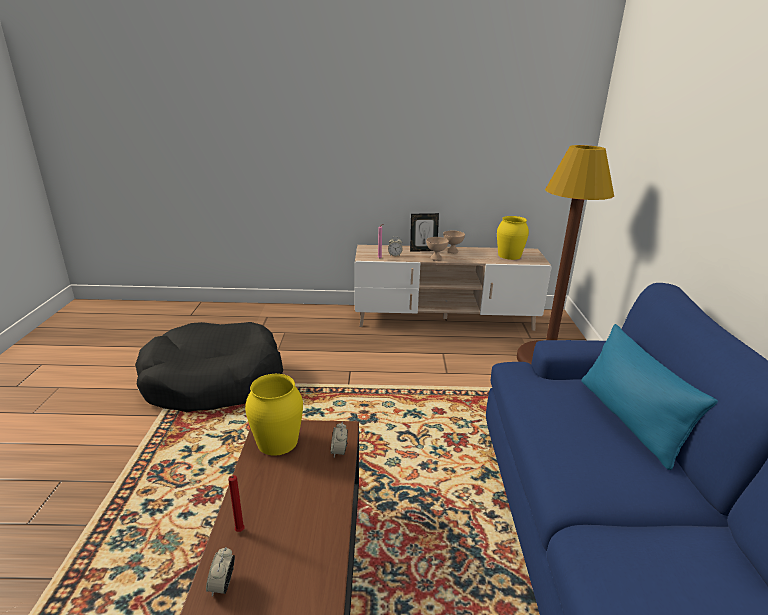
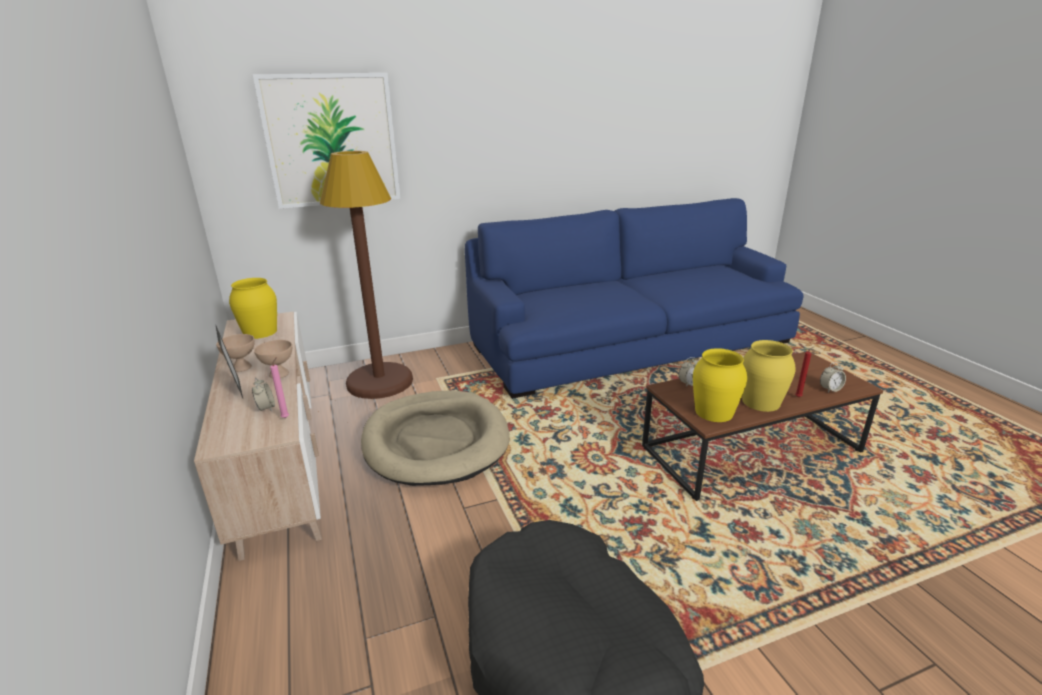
camera: 110 degrees left, 0 degrees up
(262, 488) = (760, 401): none -> yellow vase
(436, 372) = (436, 441): none -> beige dog bed
(629, 419) = (566, 290): blue pillow -> none
(649, 142) = (332, 141): none -> picture

